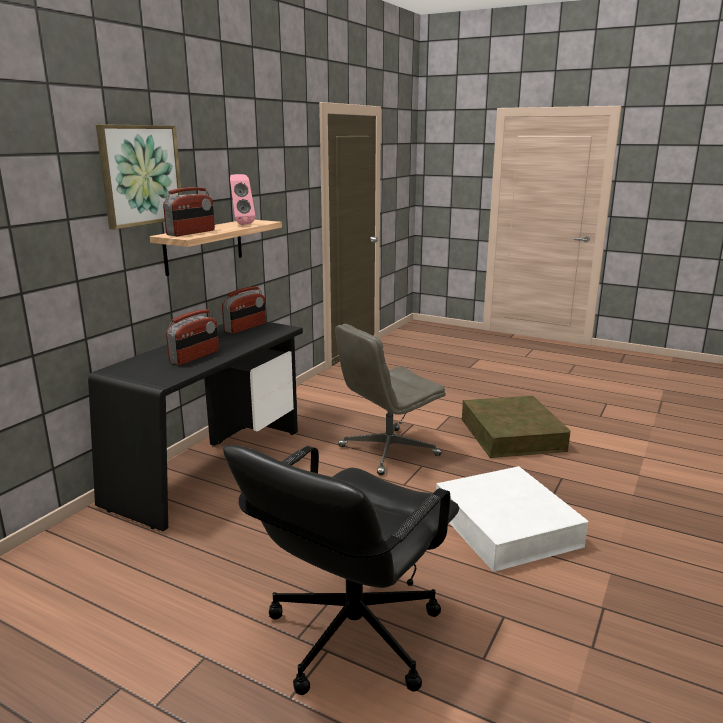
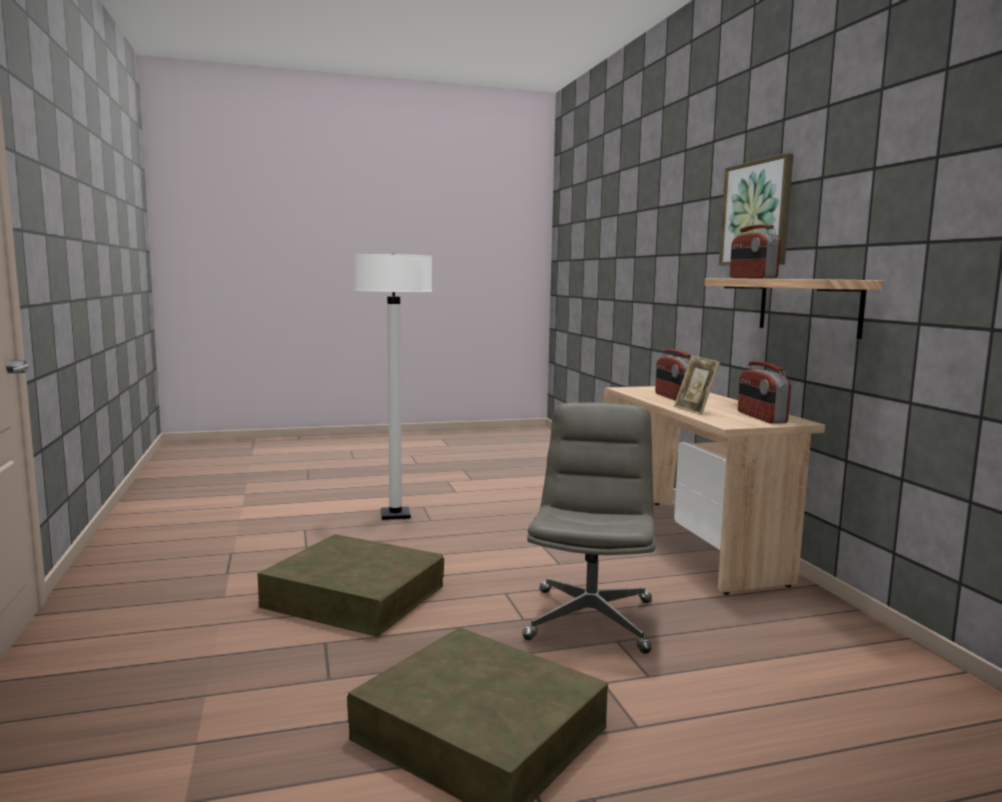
camera: 135 degrees right, 10 degrees down
(212, 467) = (687, 542): black desk -> beige desk
(241, 224) = (809, 278): pink speaker -> none
(250, 341) = (694, 410): none -> picture frame
(351, 634) = (395, 515): black office chair -> white floor lamp
(506, 526) = (354, 596): white storage box -> brown storage box

